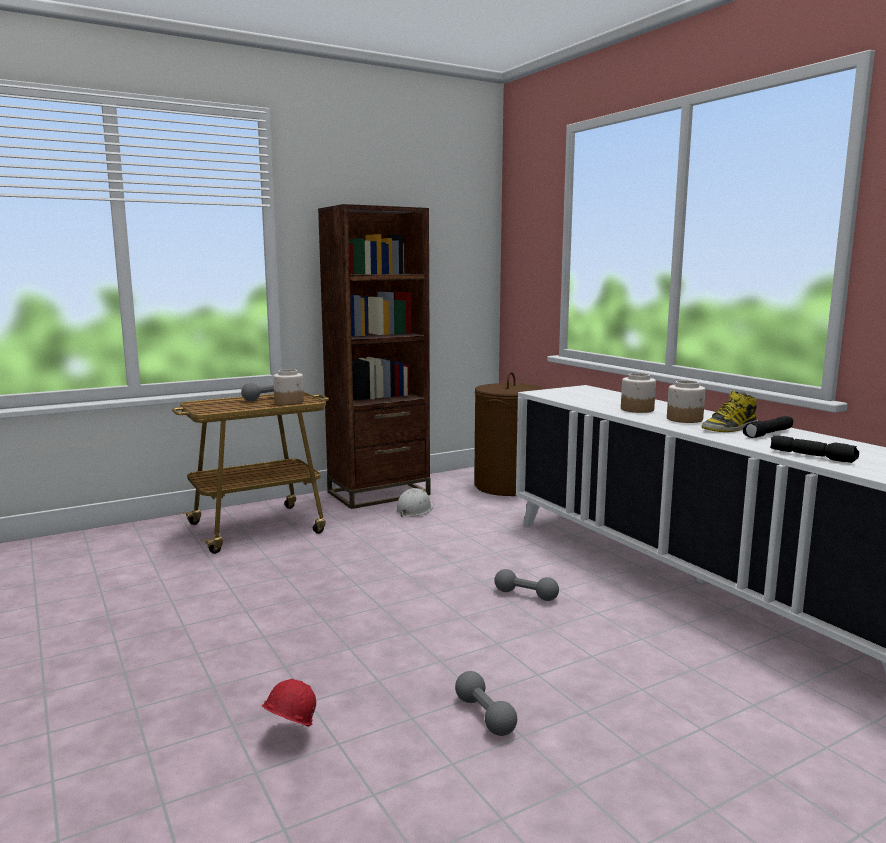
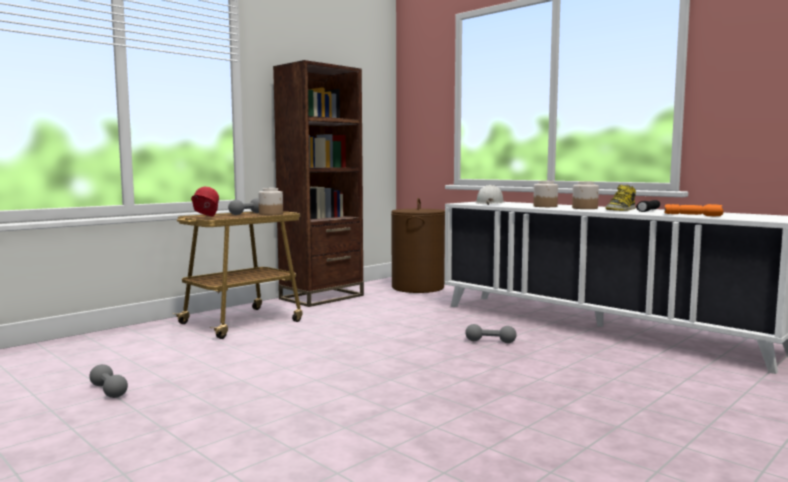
camera: 15 degrees left, 5 degrees down
(289, 737) = (396, 428): red hard hat -> red hard hat (205, 217)
(414, 510) = (360, 304): white hard hat -> white hard hat (489, 203)
(484, 716) = (524, 402): grey dumbbell -> grey dumbbell (108, 391)
(813, 456) = (693, 215): black flashlight -> orange flashlight

